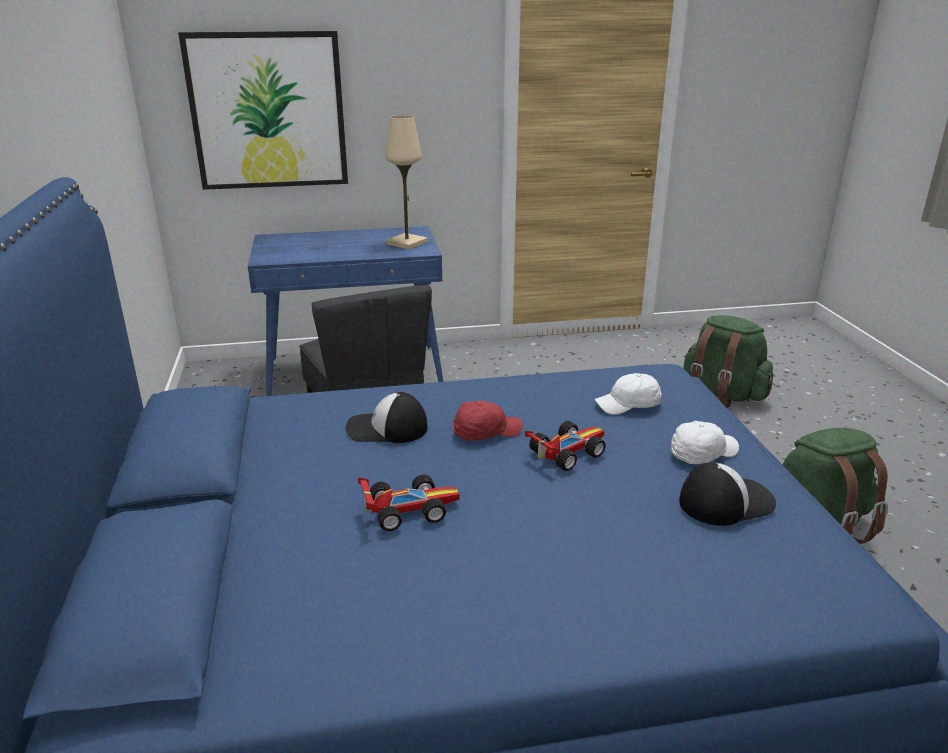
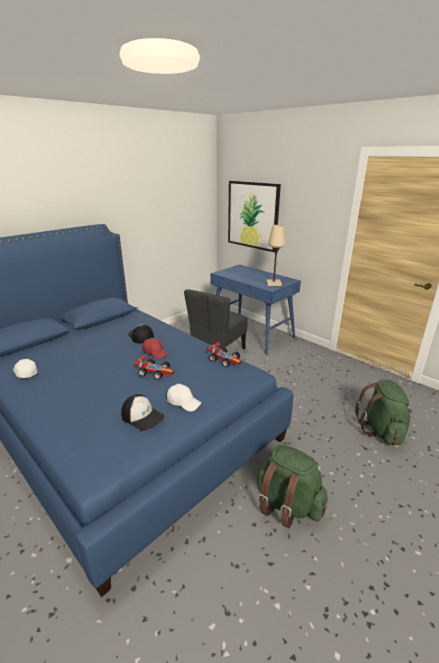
camera: 55 degrees right, 0 degrees up
(408, 509) = (92, 356): toy car -> toy car (225, 359)
(629, 405) = (209, 374): white cap -> white cap (25, 373)

